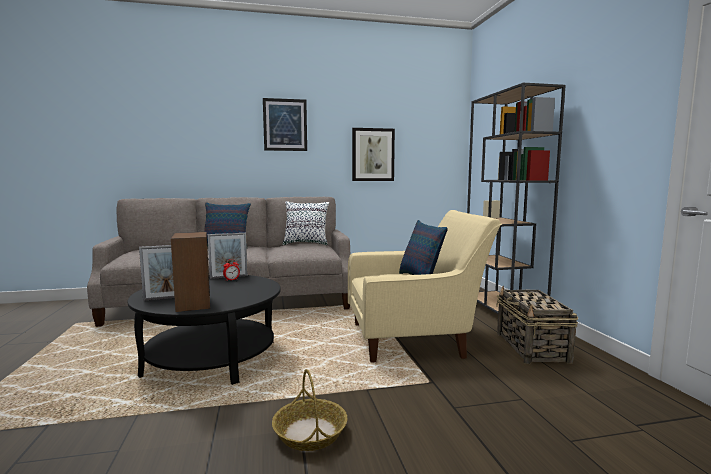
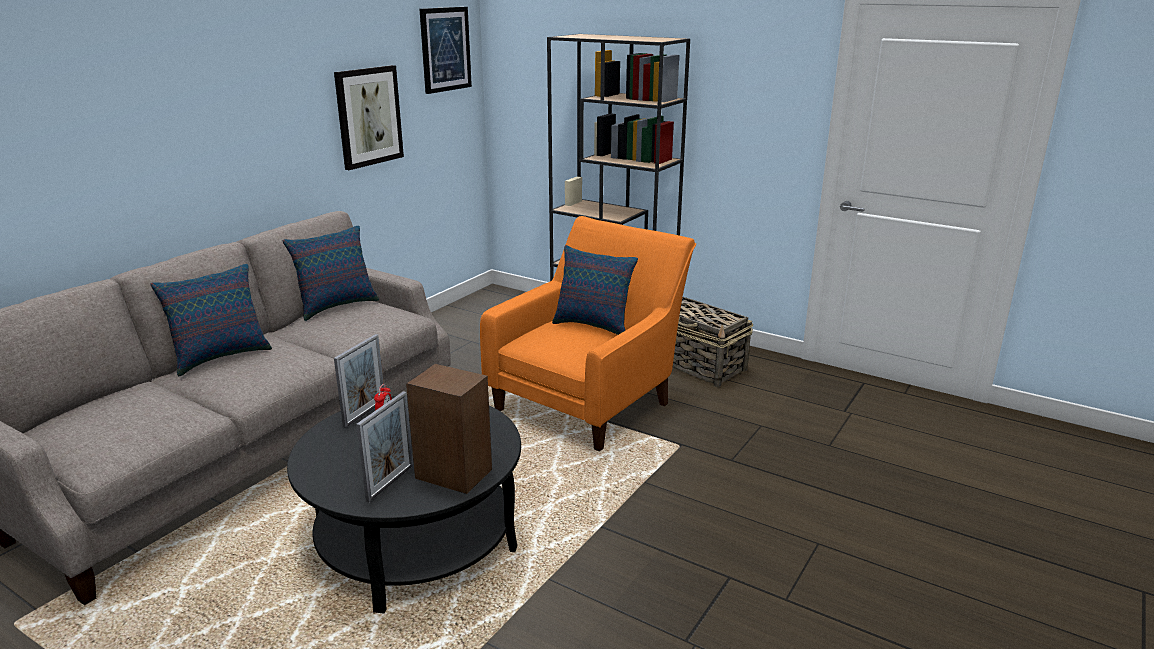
camera: 45 degrees left, 15 degrees up
(285, 125) = (225, 82): picture -> picture (445, 49)
(306, 244) = (337, 307): white pillow -> blue pillow
(309, 432) = (672, 547): basket -> none
(414, 339) = (588, 401): beige armchair -> orange armchair

